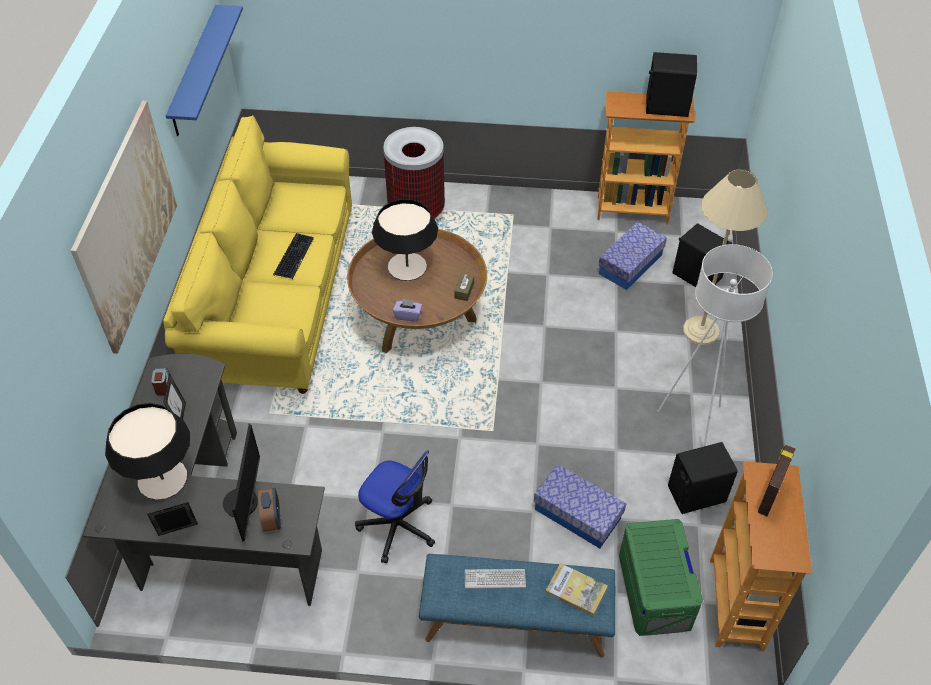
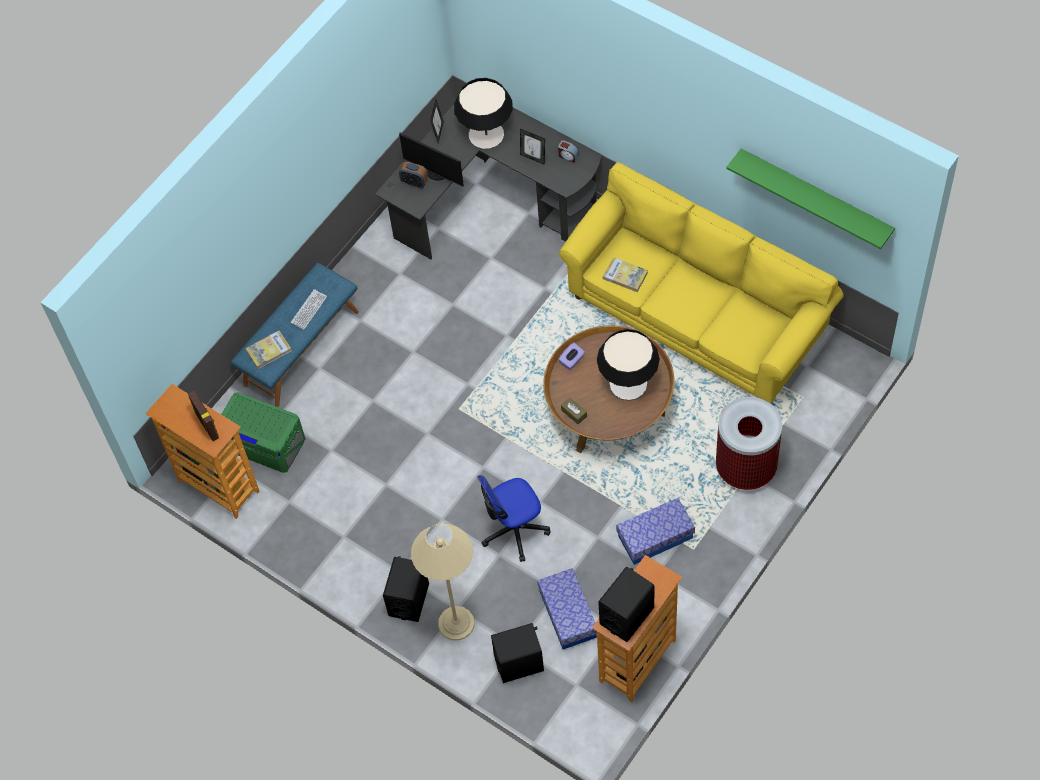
camera: 125 degrees right, 10 degrees up
(127, 225) = (638, 104): picture -> none
(195, 71) = (815, 196): blue shelf -> green shelf
(289, 305) = (625, 276): none -> book
(294, 256) = (683, 300): keyboard -> none
(398, 526) = (418, 311): office chair -> office chair (514, 529)
(577, 514) = (351, 427): storage box -> storage box (655, 537)
(693, 422) = (372, 555): white floor lamp -> none
(696, 494) = (312, 515): black speaker -> black speaker (409, 600)

